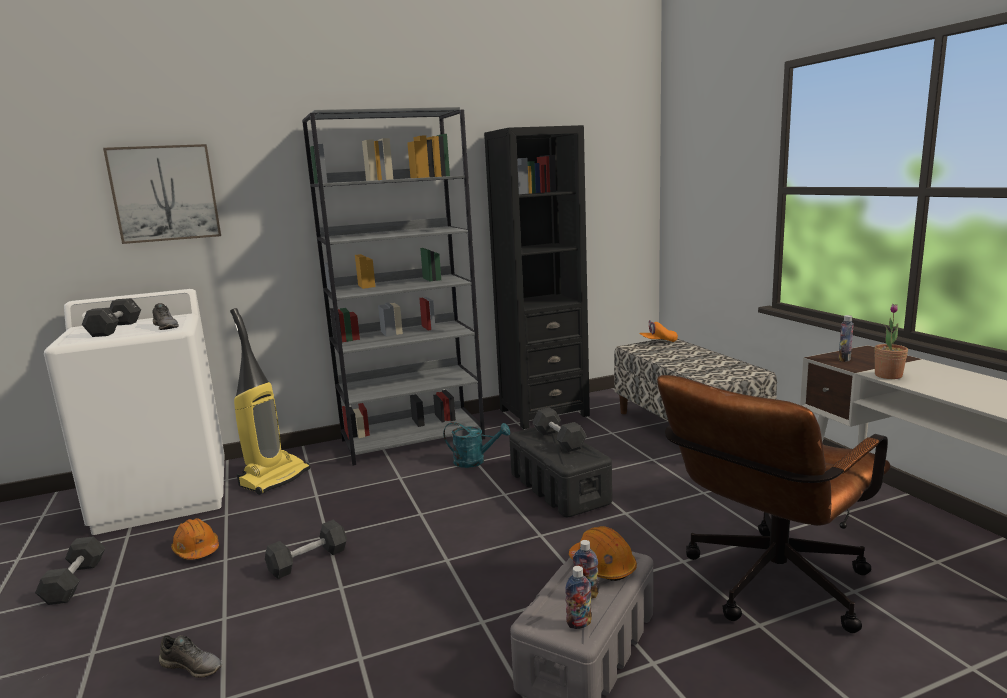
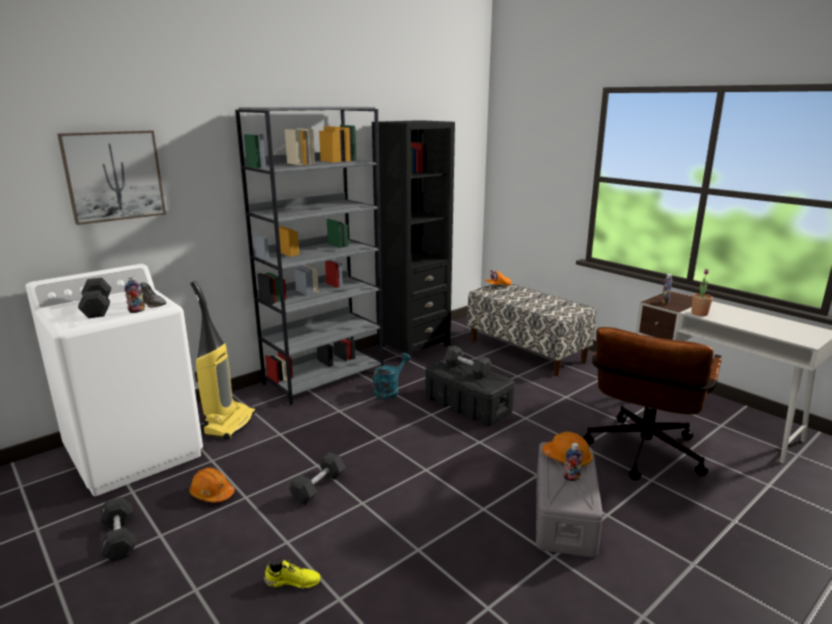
camera: 20 degrees left, 5 degrees up
(193, 666) = (293, 581): grey shoe -> yellow shoe
(475, 461) = (389, 390): turquoise watering can -> turquoise watering can turned 45 degrees counterclockwise
(579, 623) = (581, 497): bottle -> bottle (137, 311)

